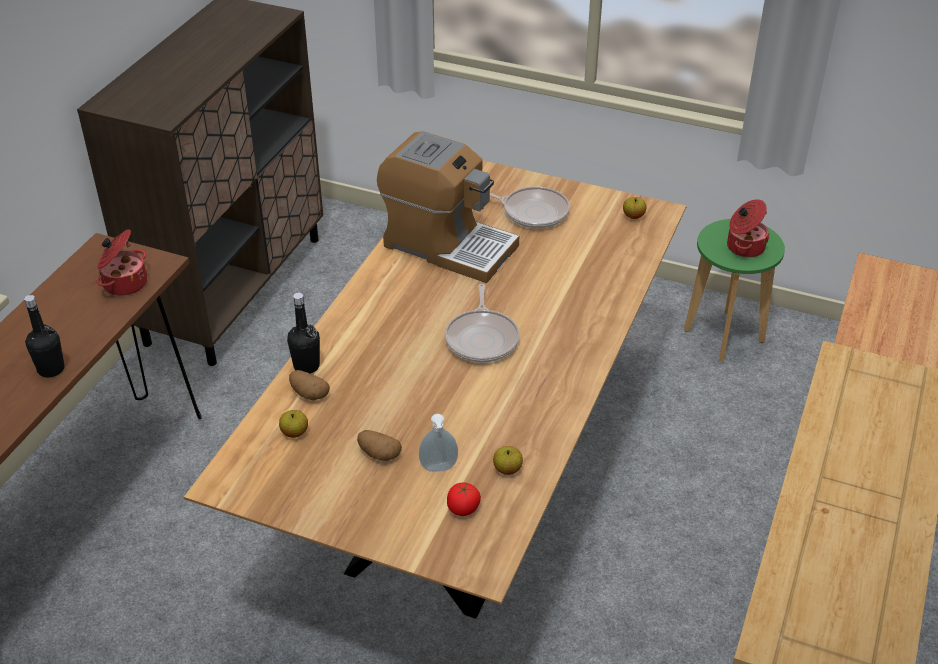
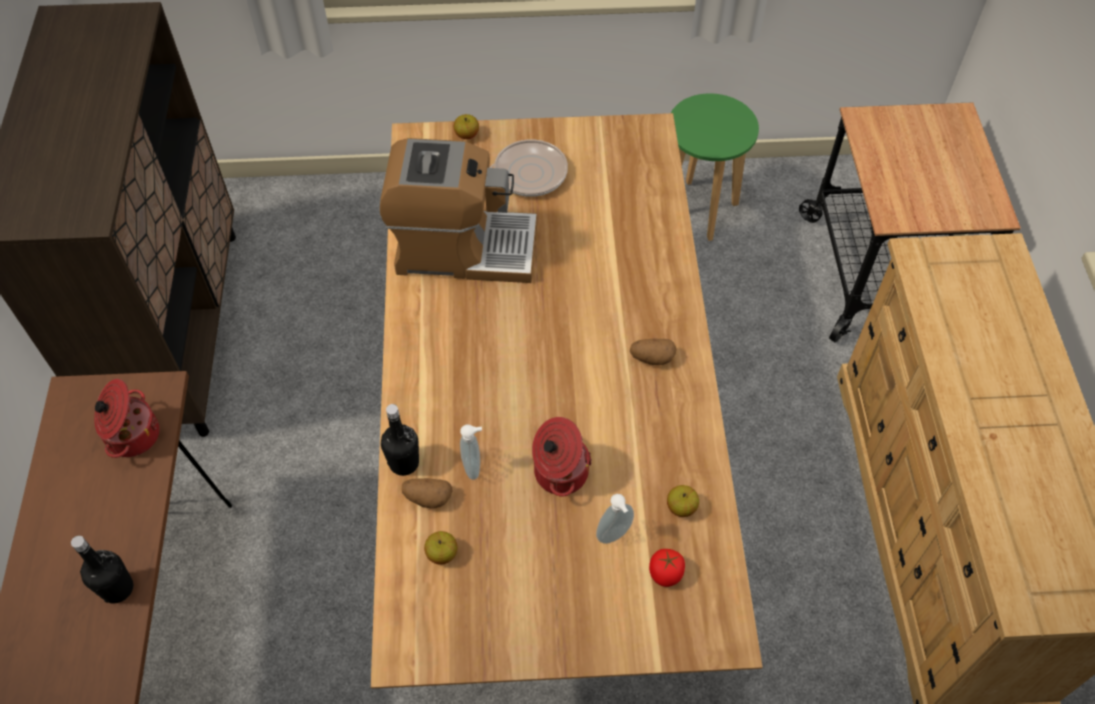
camera: 25 degrees left, 15 degrees up
(358, 386) = (474, 466): none -> soap dispenser
(378, 454) = (544, 543): potato -> potato (652, 358)
(482, 338) = (566, 355): frying pan -> none
(633, 216) = (630, 144): apple -> apple (467, 135)
(744, 247) = (718, 127): cooking pot -> cooking pot (559, 472)

